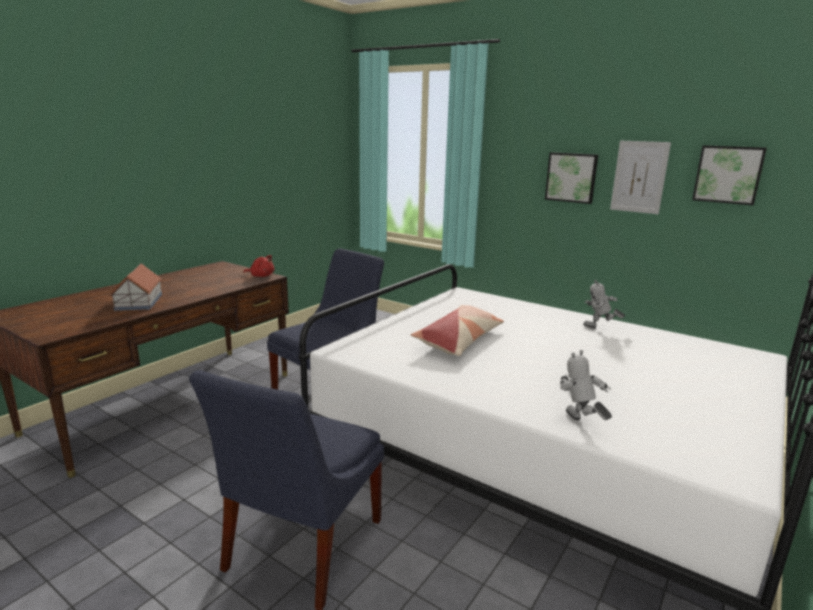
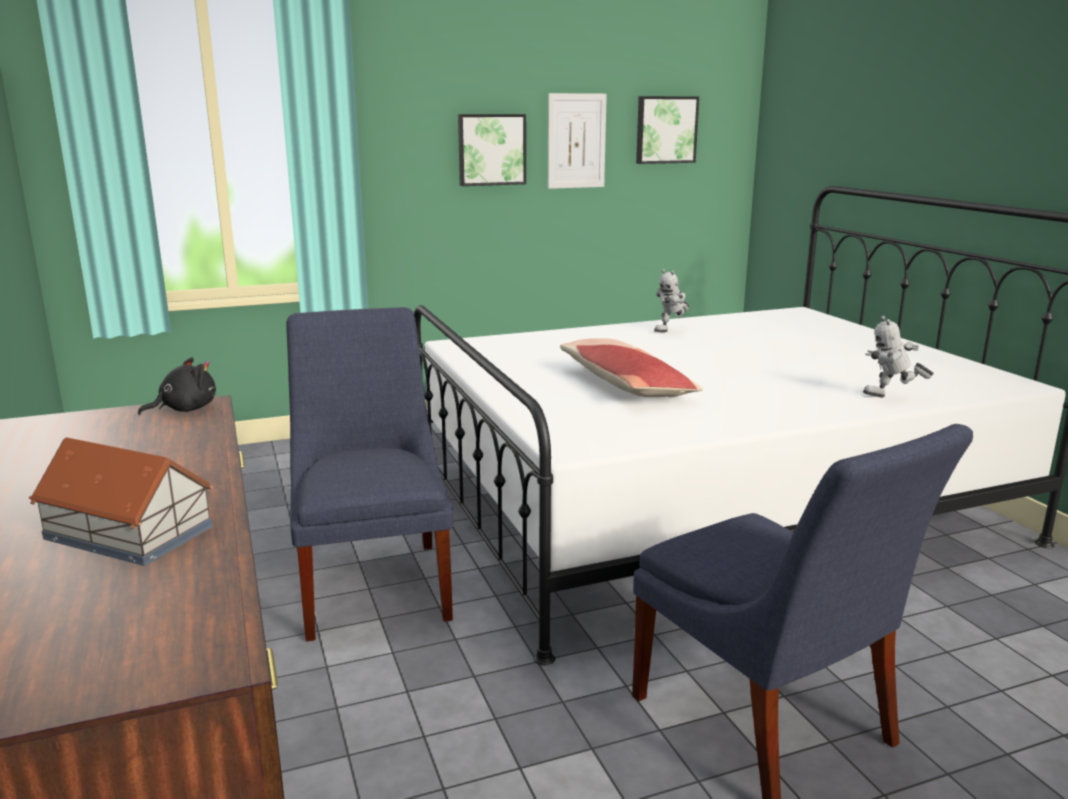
camera: 55 degrees left, 0 degrees up
(261, 276) = (185, 409): red plush toy -> black plush toy

